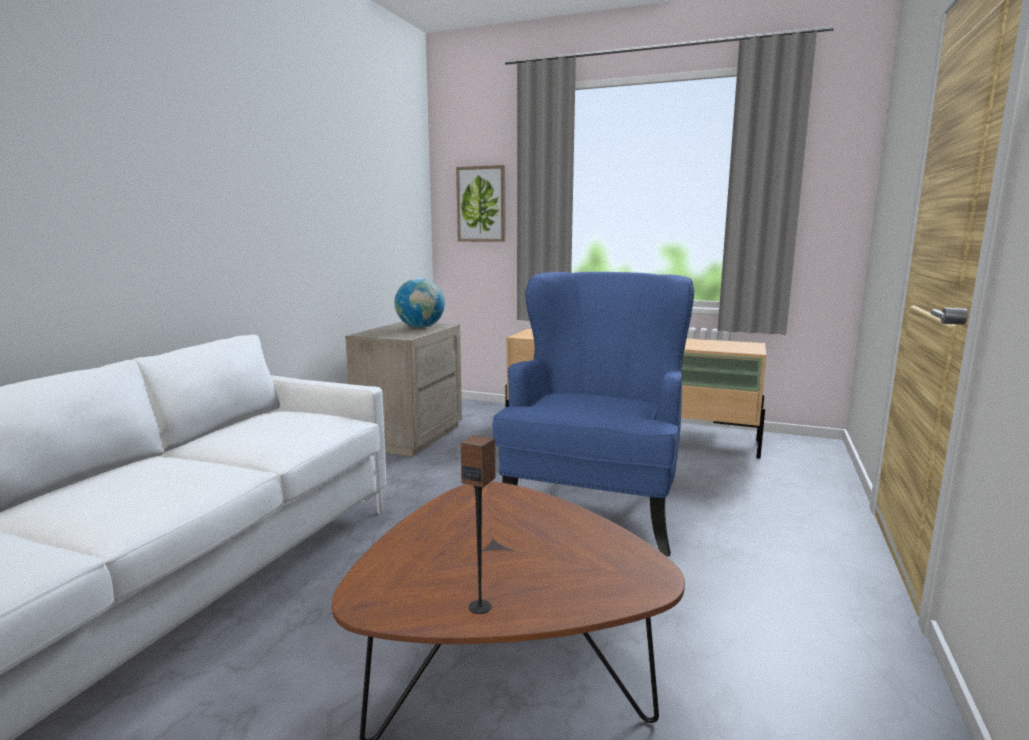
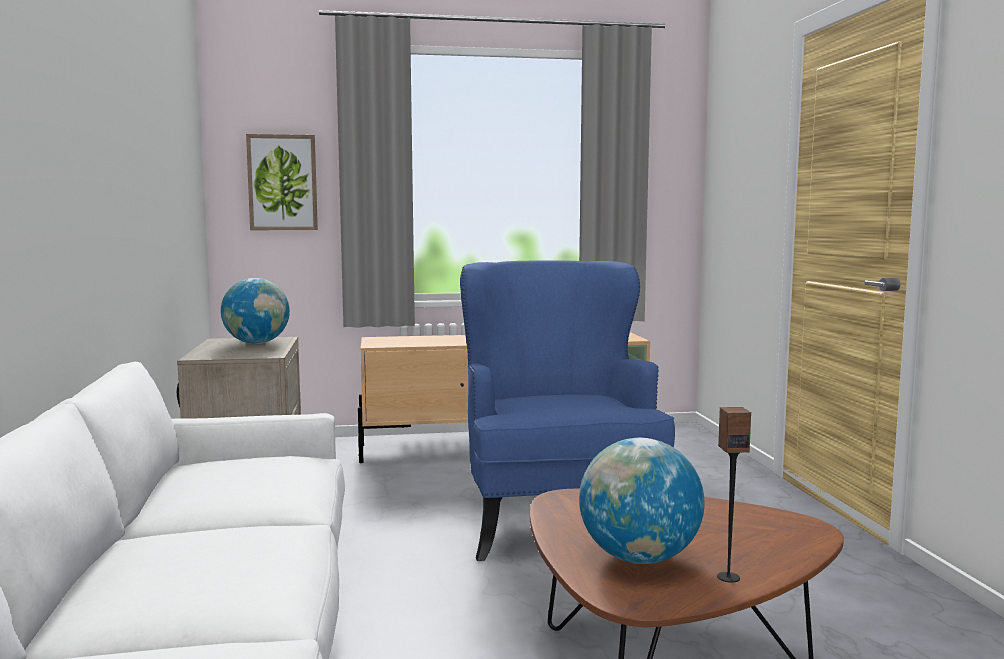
camera: 30 degrees left, 5 degrees down
(441, 563) = (639, 558): none -> globe

